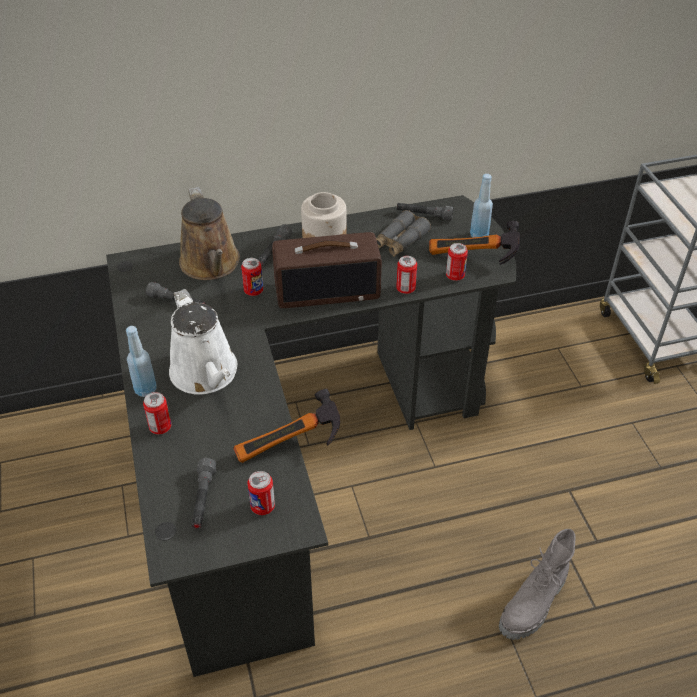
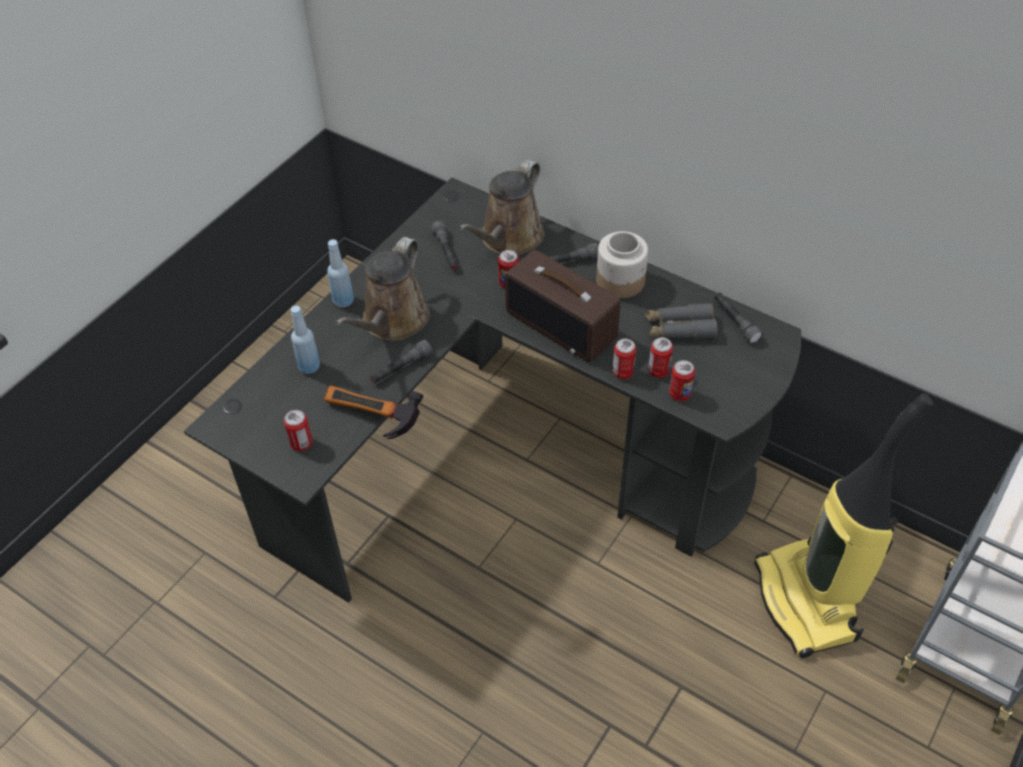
camera: 50 degrees right, 5 degrees up
(160, 427) = (317, 335): can -> can (658, 371)
(203, 499) = (277, 406): grey flashlight -> grey flashlight (401, 368)
(206, 374) = (392, 321): white watering can -> brown watering can
(472, 259) = (717, 392): hammer -> none
(479, 235) = (756, 376): blue bottle -> blue bottle (309, 366)
(534, 604) = (528, 736): grey boot -> none
(564, 385) = (808, 601): none -> vacuum cleaner

